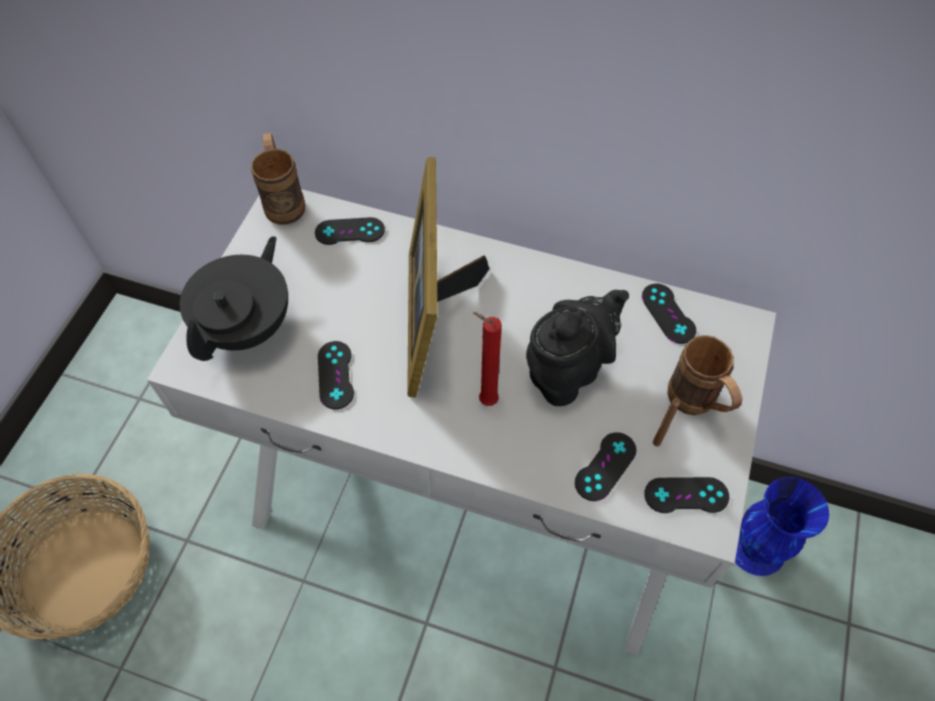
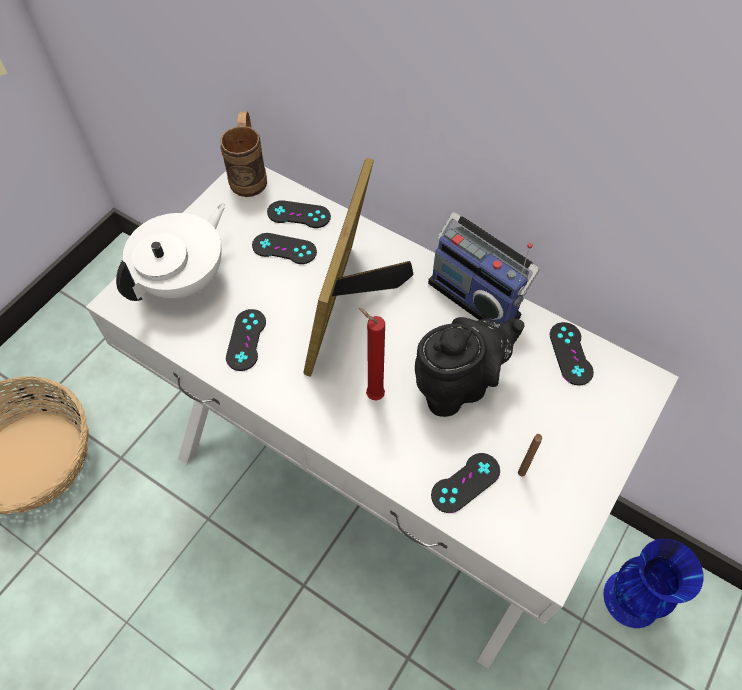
camera: 15 degrees right, 0 degrees up
(248, 326) = (185, 279): black teapot -> white teapot
(559, 277) = (476, 296): none -> radio
(686, 495) = (535, 529): black game controller -> black game controller (284, 249)
(697, 405) = (572, 446): brown mug -> none

